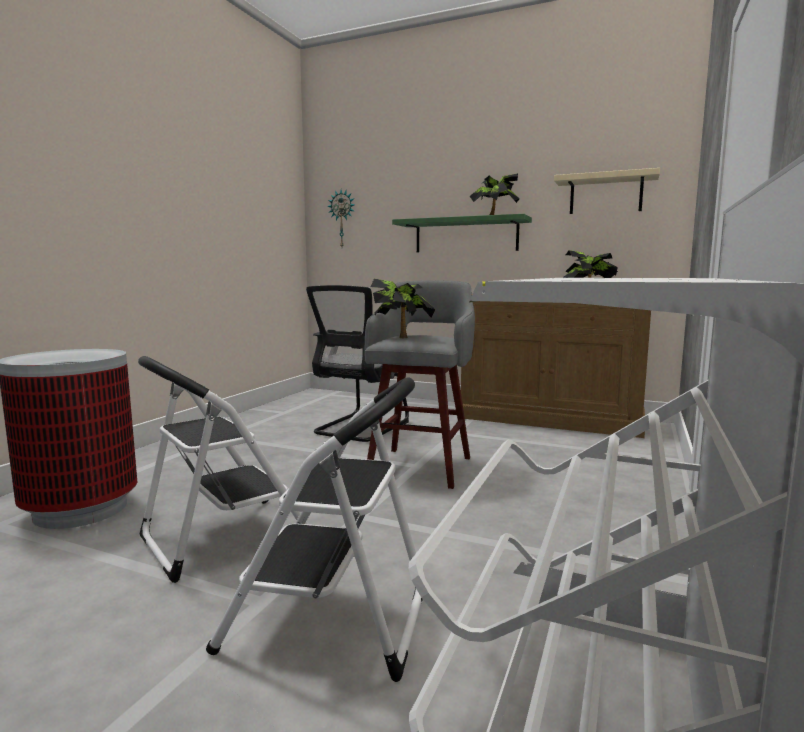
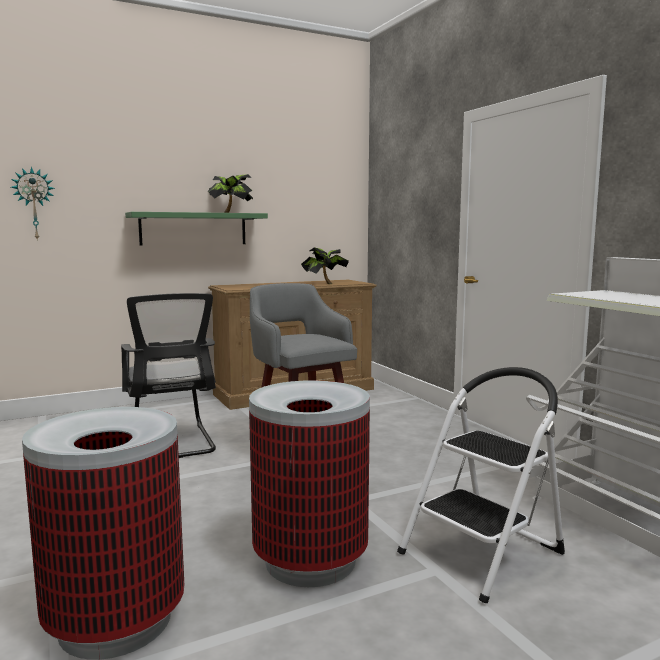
camera: 50 degrees left, 0 degrees up
(220, 537) = (310, 560): step ladder -> trash can
(401, 337) = (294, 339): potted plant -> none
(605, 195) = (311, 198): beige shelf -> none

